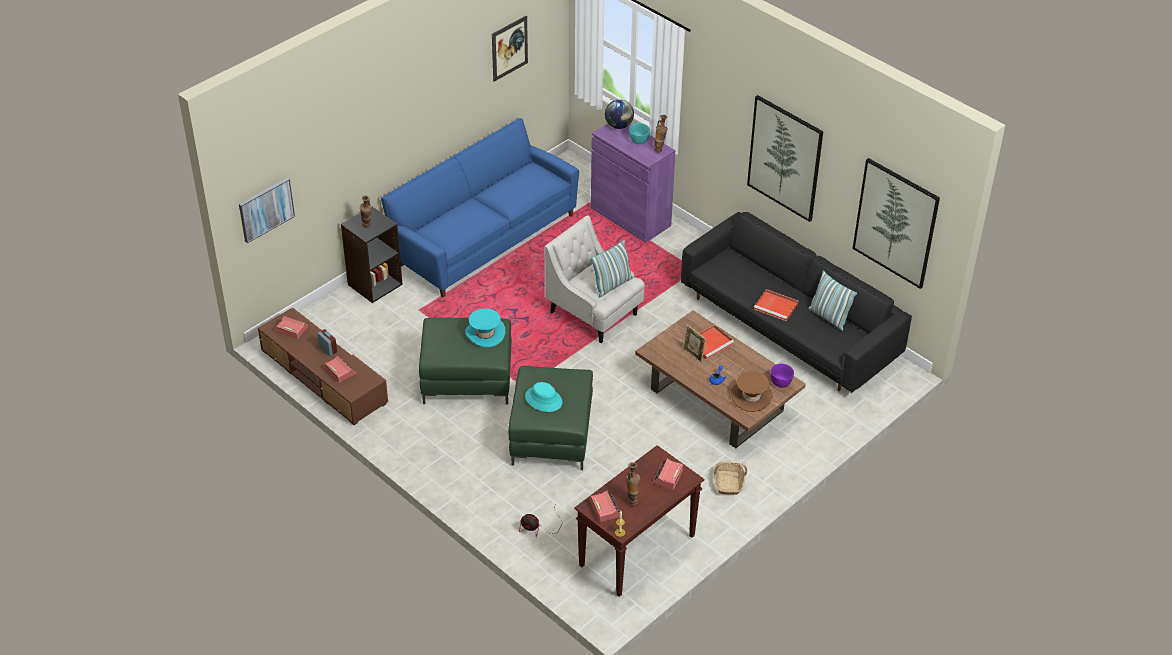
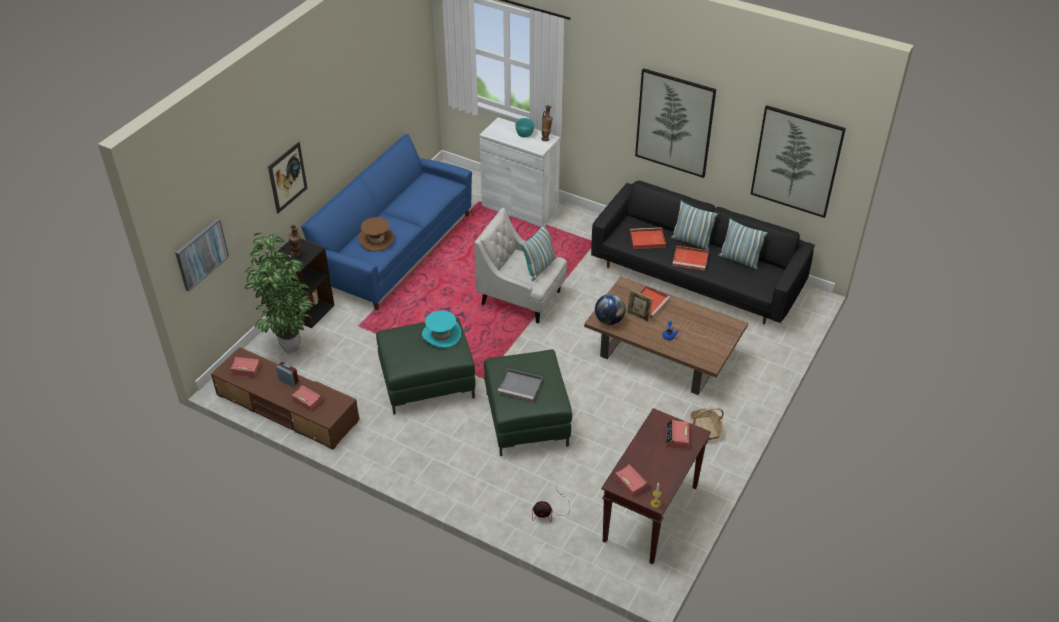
camera: 15 degrees left, 0 degrees up
(344, 319) = (289, 349): none -> potted plant
(509, 48) = (392, 67): picture -> picture (287, 177)
(543, 399) = (521, 386): turquoise hat -> grey tray
(619, 125) = (501, 124): globe -> globe (609, 320)
(630, 217) = (520, 207): purple cabinet -> white cabinet
(632, 500) = (653, 467): vase -> none
(738, 277) = (646, 240): none -> red tray
(751, 397) = (706, 344): brown hat -> brown hat (376, 240)
(781, 383) = (726, 326): purple bowl -> none
(786, 288) = (691, 241): none -> pillow

